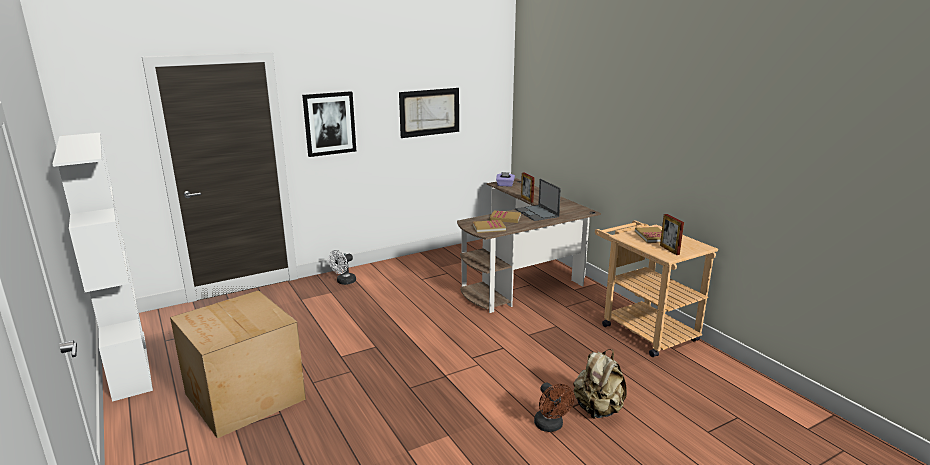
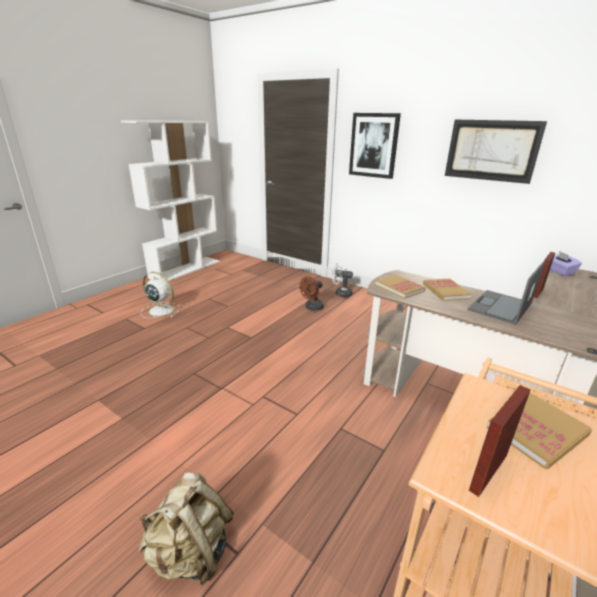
camera: 65 degrees right, 5 degrees up
(244, 397) = (160, 310): cardboard box -> white fan
(551, 426) = (144, 501): brown fan -> brown fan (312, 308)

